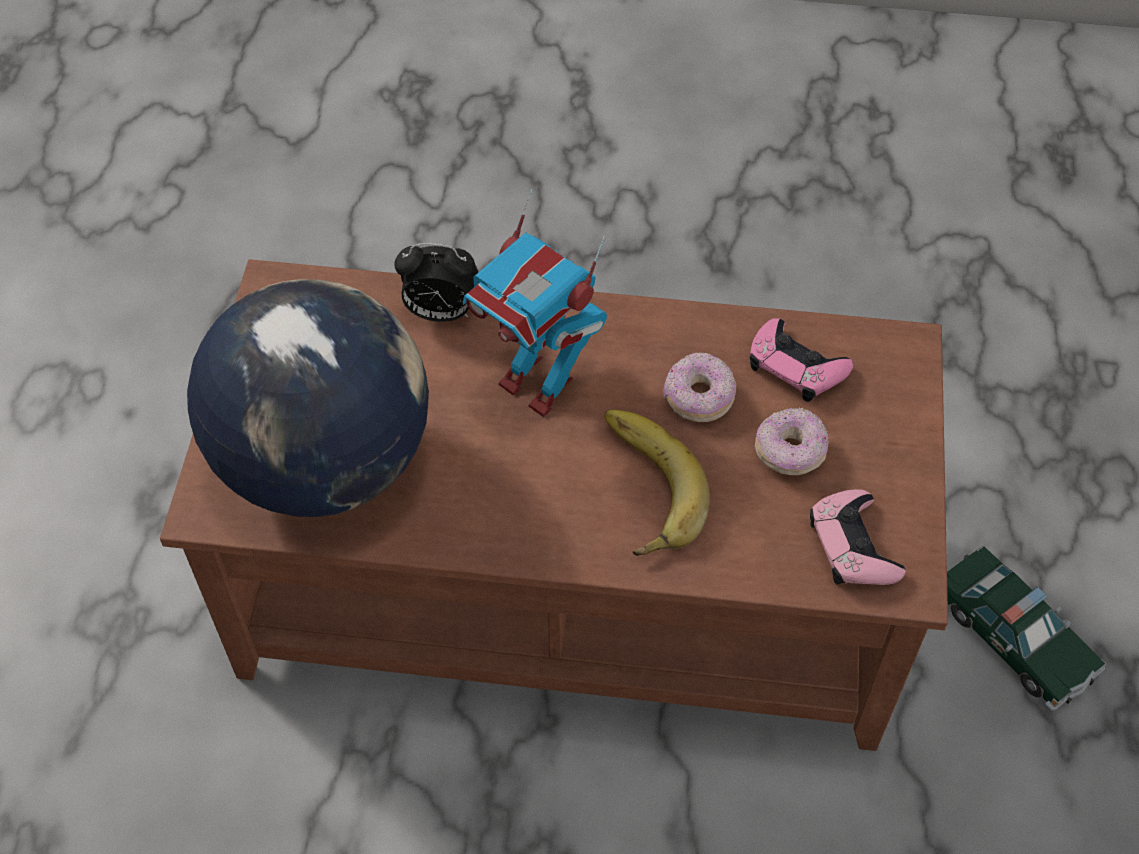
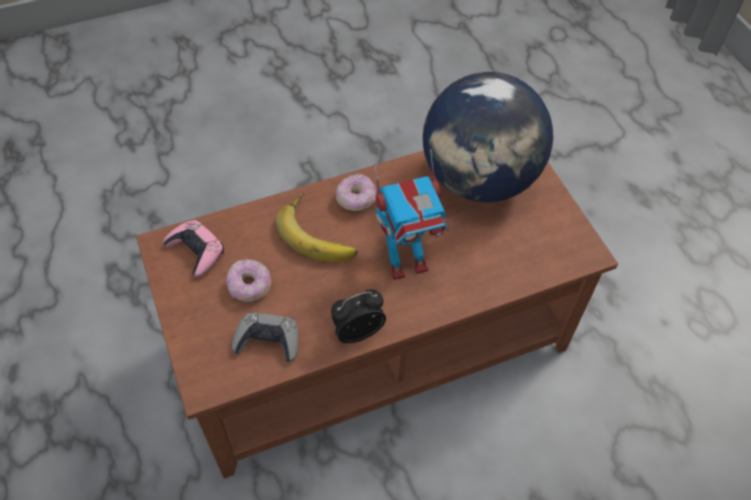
camera: 150 degrees right, 0 degrees up
(440, 312) = (489, 280): alarm clock -> alarm clock (357, 331)
(538, 385) = (406, 262): toy robot -> toy robot turned 150 degrees clockwise
(698, 398) = (315, 295): donut -> donut (356, 199)
(796, 366) = (268, 340): pink game controller -> grey game controller
(1011, 635) = (122, 429): toy car -> none

